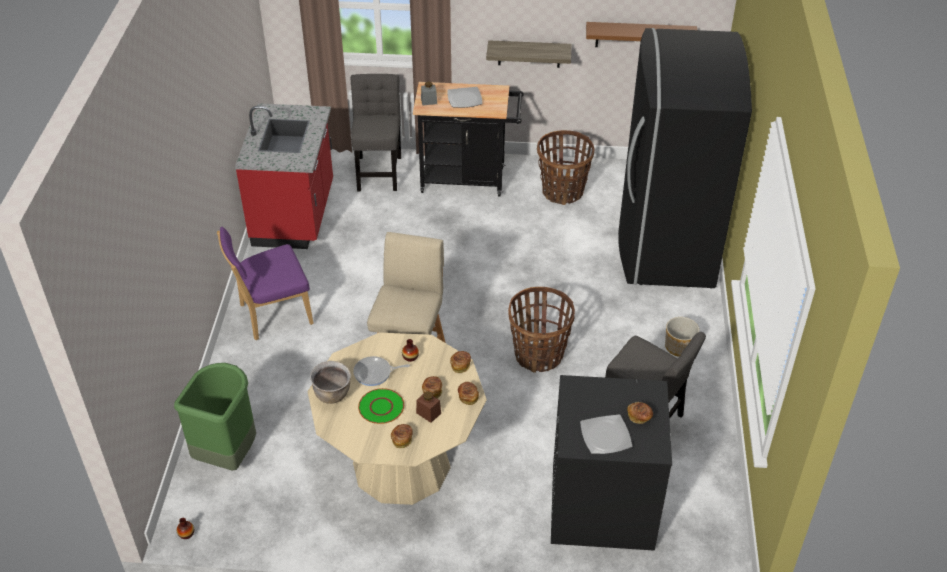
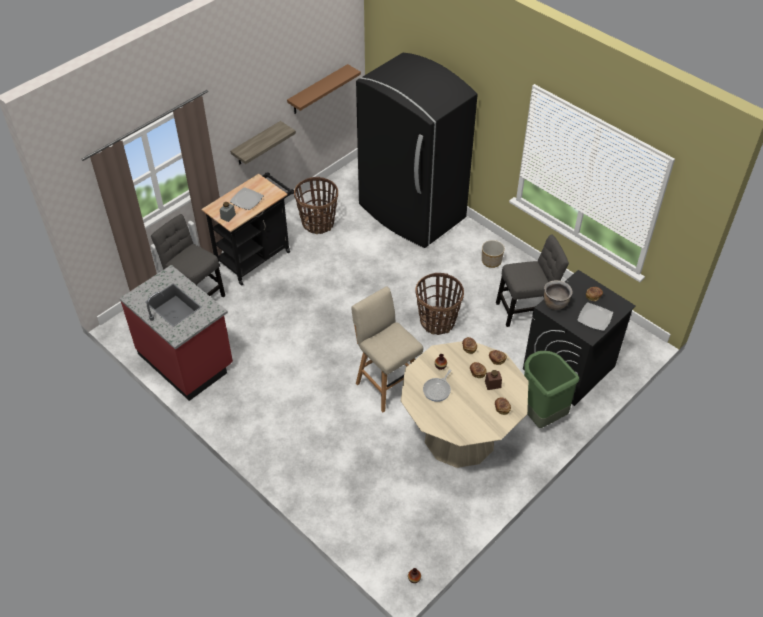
camera: 50 degrees left, 5 degrees up
(227, 454) = (368, 520): green trash can -> green trash can (540, 414)
(272, 315) = (269, 427): purple chair -> none
(332, 395) = (436, 420): brown cooking pot -> brown cooking pot (555, 303)
(381, 407) = (468, 403): green plate -> none

